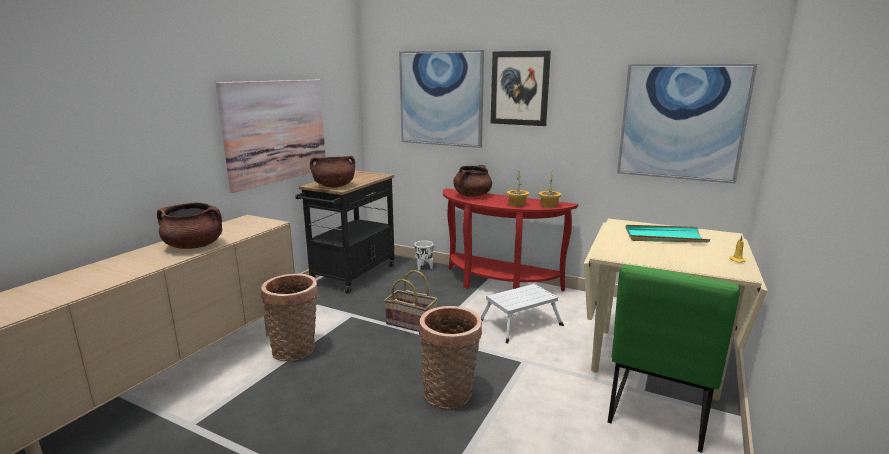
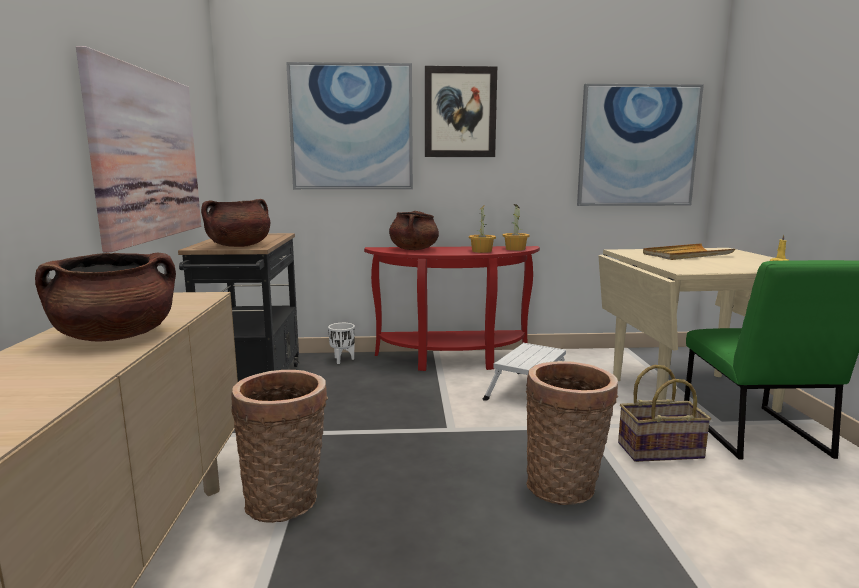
camera: 30 degrees left, 5 degrees down
(412, 323) = (409, 421): basket -> basket (660, 450)
(664, 237) = (686, 255): turquoise tray -> beige tray

